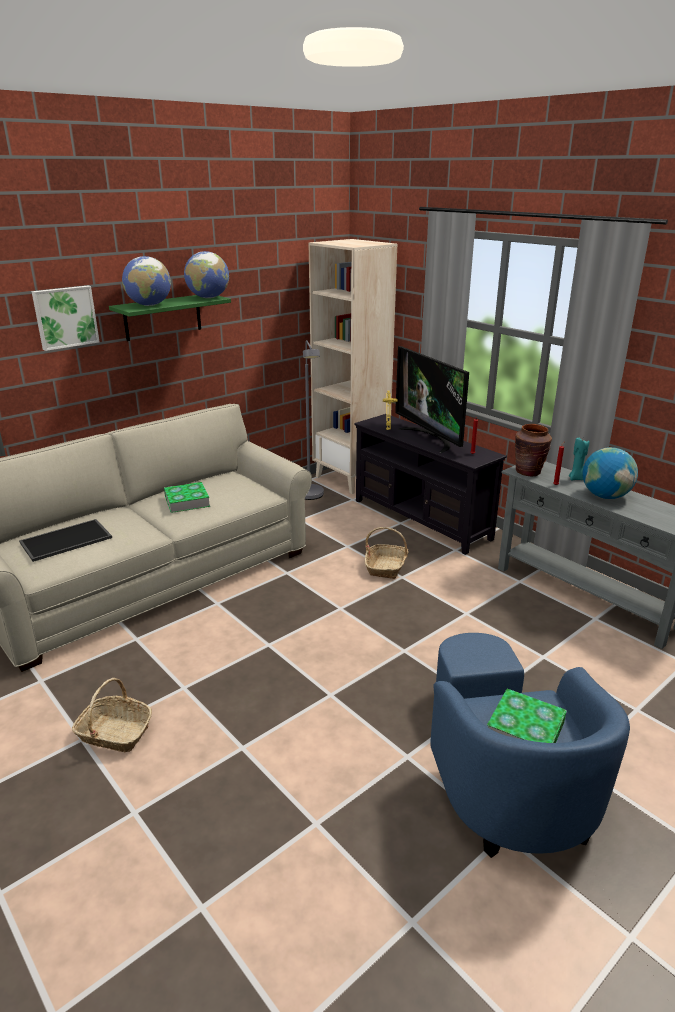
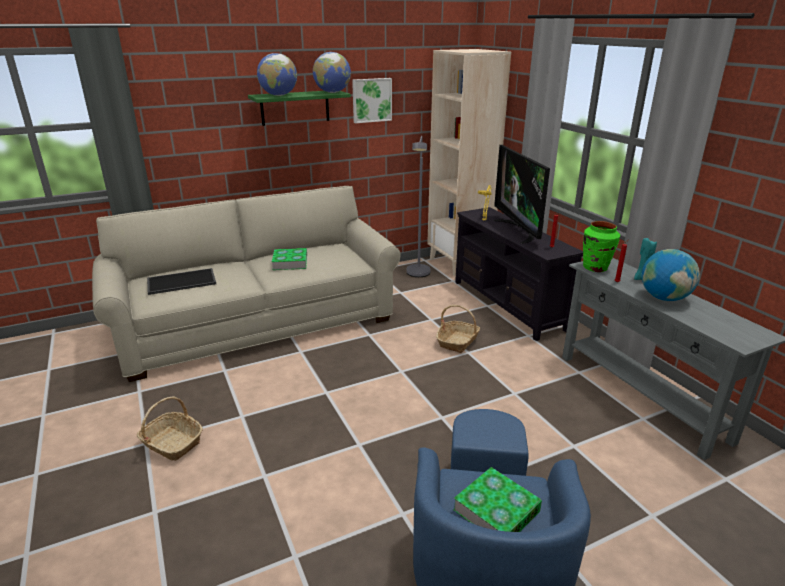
camera: 15 degrees right, 0 degrees up
(65, 317) = (210, 101): picture -> picture (371, 100)
(528, 472) = (595, 267): brown vase -> green vase

